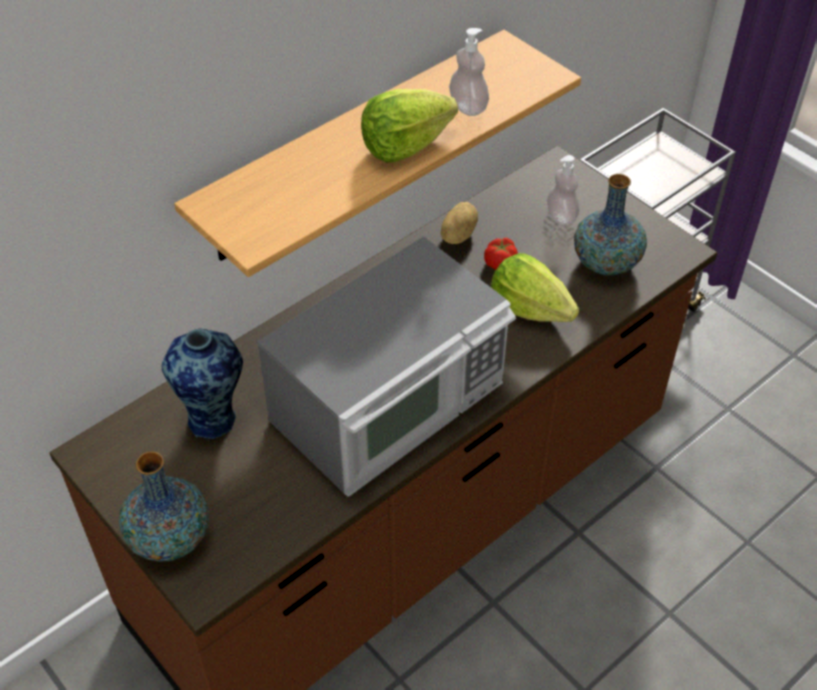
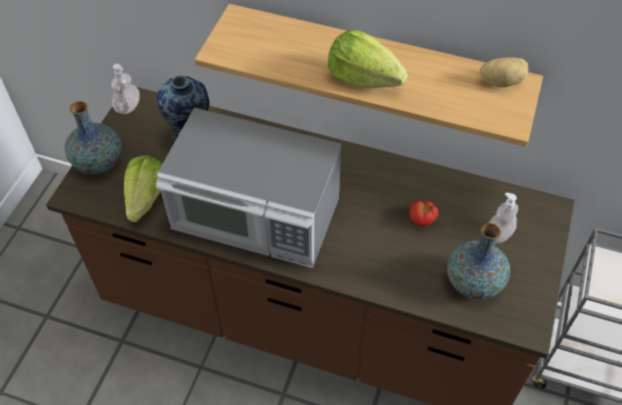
camera: 60 degrees right, 5 degrees up
(457, 235) = (429, 182): potato -> potato (501, 81)
(468, 107) = (432, 93): soap dispenser -> soap dispenser (128, 107)
(530, 308) = (391, 254): lettuce -> lettuce (147, 199)

